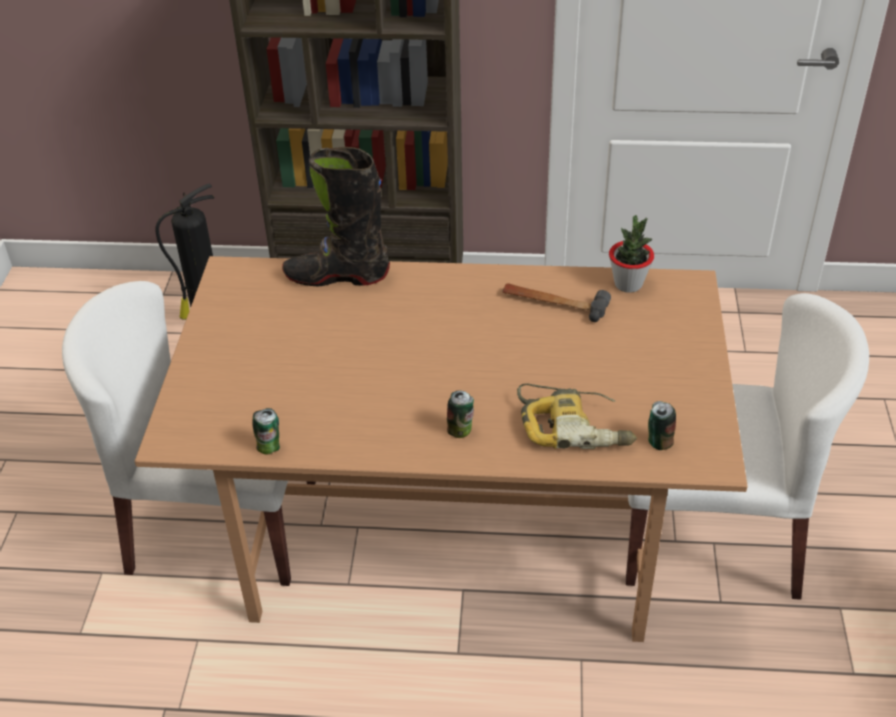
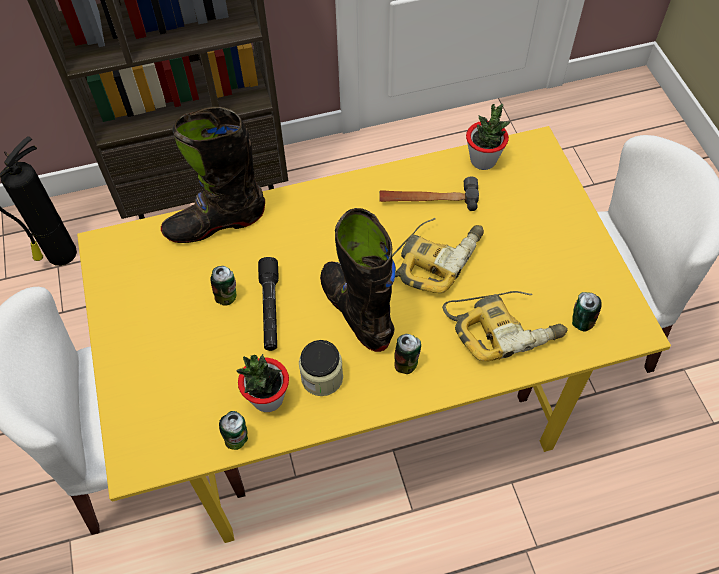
camera: 20 degrees left, 15 degrees up
(314, 423) = (267, 398): none -> potted plant
(318, 335) = (227, 296): none -> can
(353, 354) = (270, 309): none -> black flashlight
(373, 420) = (322, 377): none -> jar
(434, 376) = (357, 311): none -> black boot
(456, 528) = (364, 393): brown dining table -> yellow dining table
(534, 352) = (433, 258): none -> power drill

